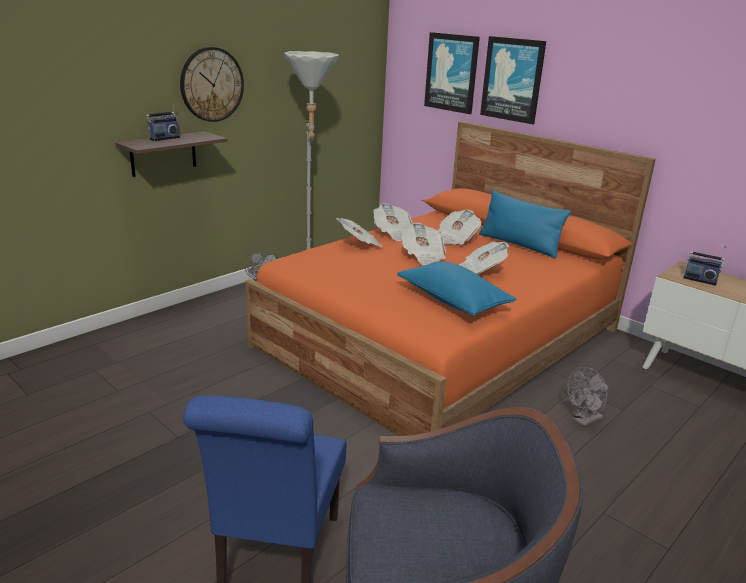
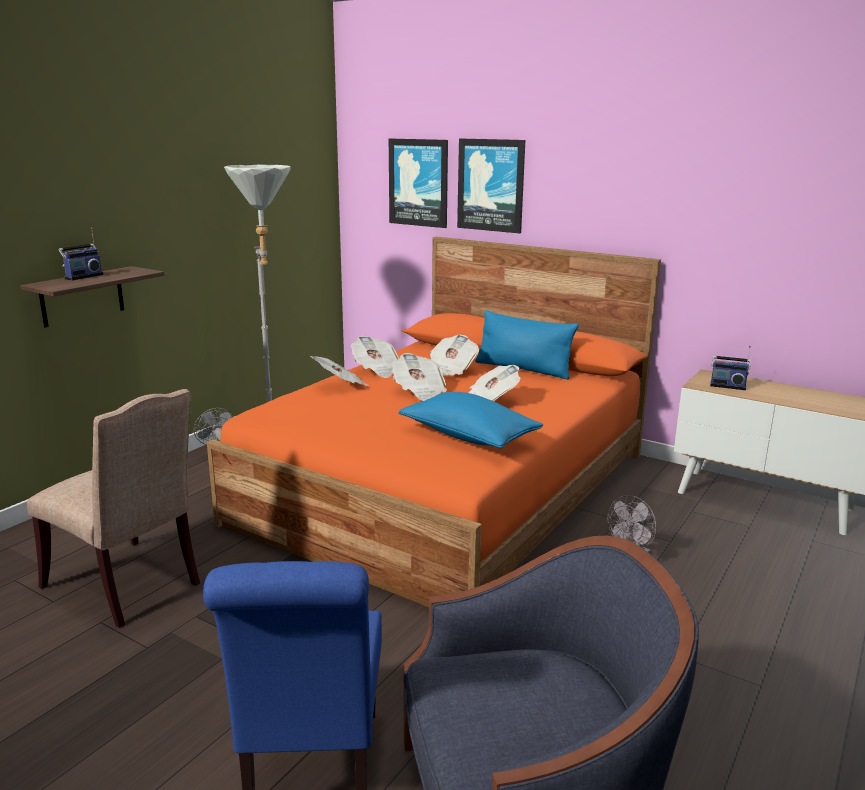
camera: 10 degrees left, 5 degrees down
(174, 386) = (128, 586): none -> beige chair
(212, 84) = (137, 209): wall clock -> none

